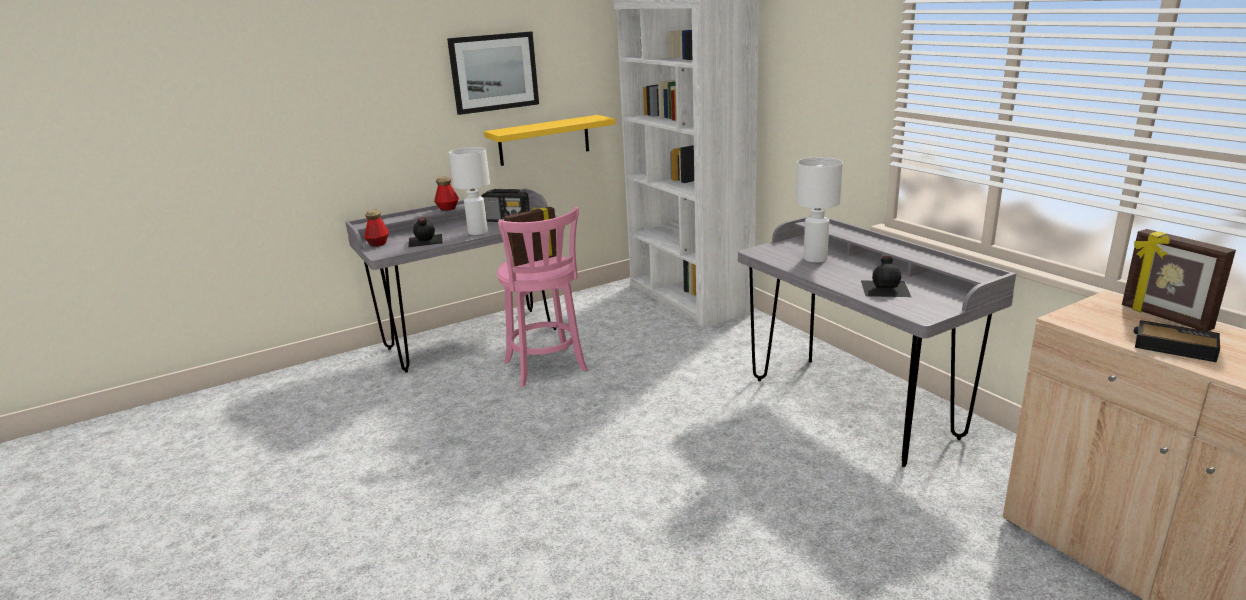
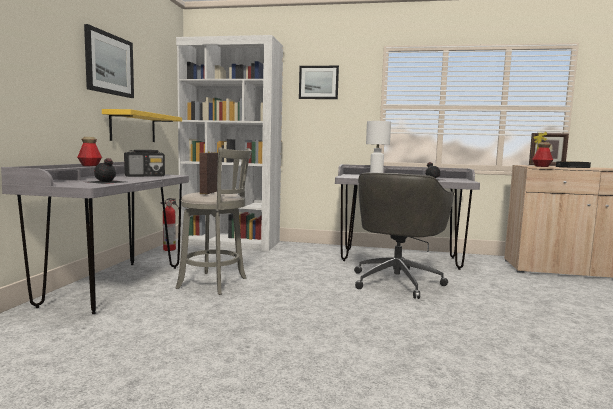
camera: 50 degrees left, 15 degrees down
(378, 244) = (60, 184): bottle -> bottle (541, 166)
(477, 232) = (141, 179): white table lamp -> none
(546, 368) = (215, 283): pink stool -> grey stool
(605, 293) = (170, 249): none -> fire extinguisher
(742, 447) = (397, 281): none -> grey office chair
(808, 56) = (318, 82): none -> picture

